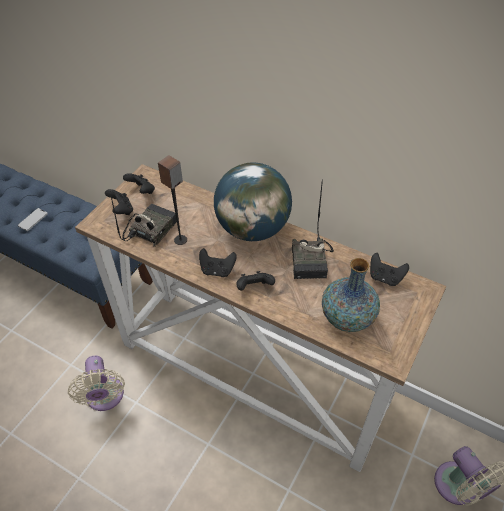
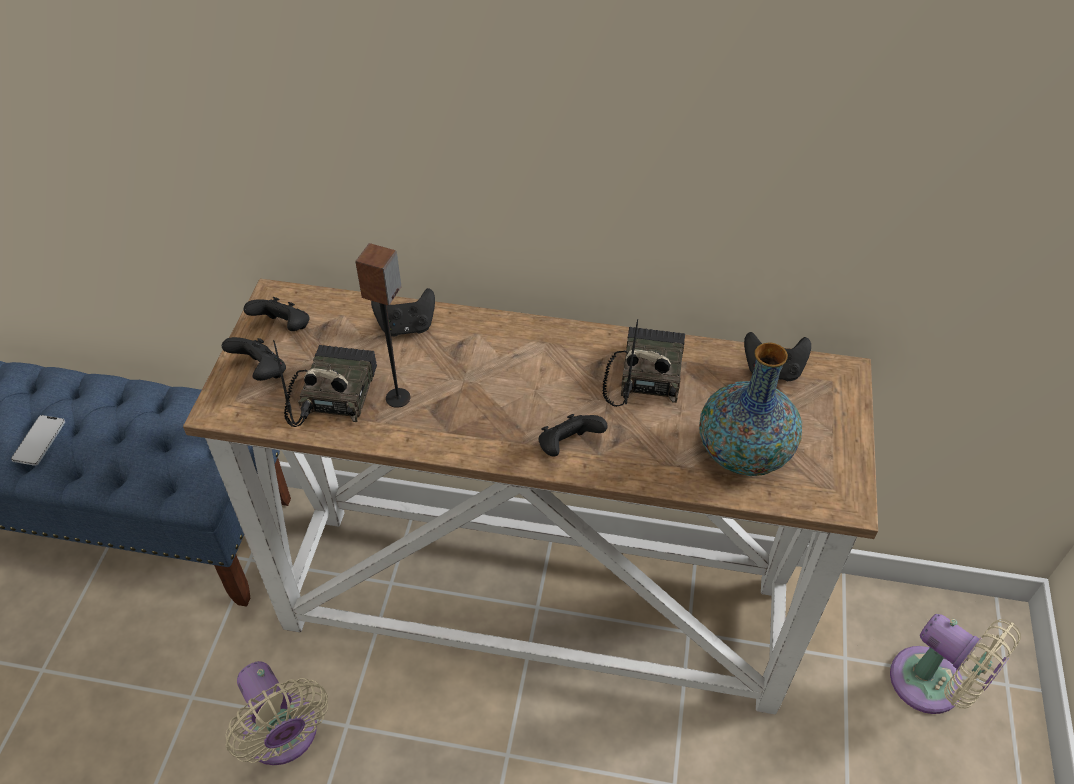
camera: 20 degrees left, 0 degrees up
(217, 270) = (489, 434): black game controller -> black game controller (406, 326)
(252, 228) = (517, 345): globe -> none
(312, 261) = (644, 375): radio -> radio turned 150 degrees counterclockwise

